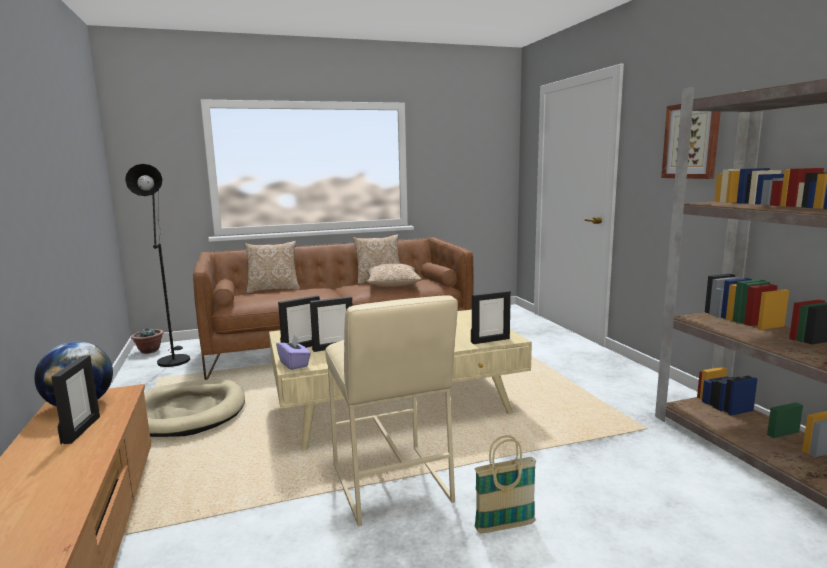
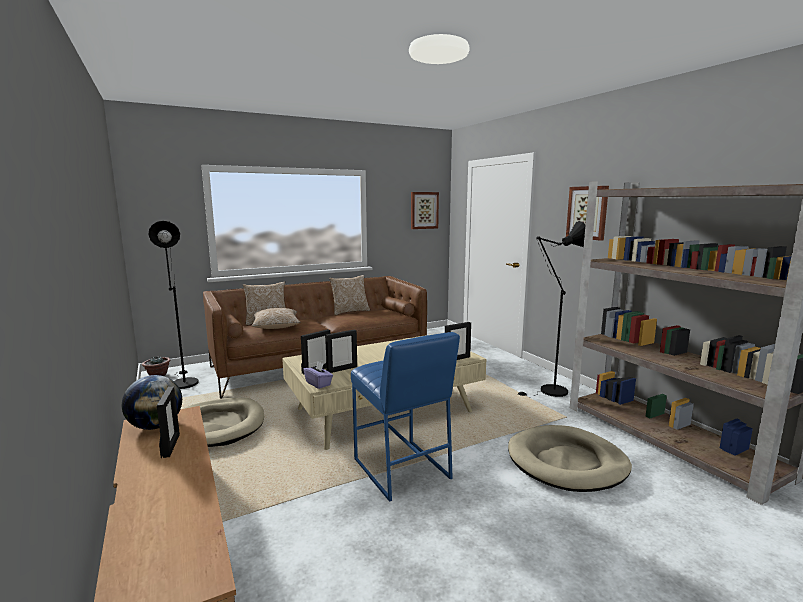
camera: 10 degrees left, 0 degrees up
(391, 484) = (402, 470): beige stool -> blue stool
(392, 285) = (364, 316): pillow -> pillow (276, 327)
(483, 153) = (424, 210): none -> picture
(504, 526) = (492, 492): basket -> none
(630, 493) = (567, 462): none -> beige dog bed
(631, 393) = (549, 392): none -> black floor lamp

